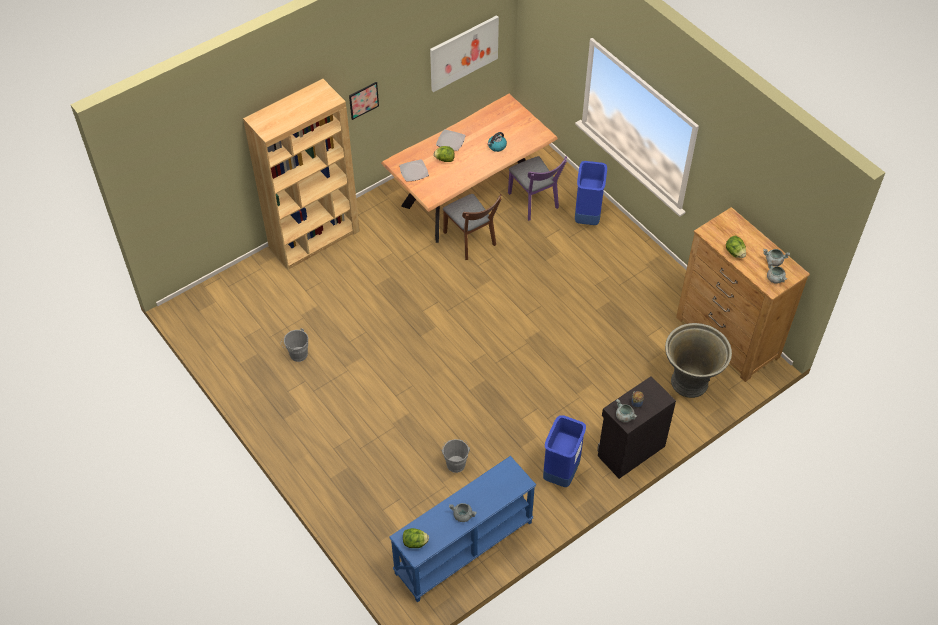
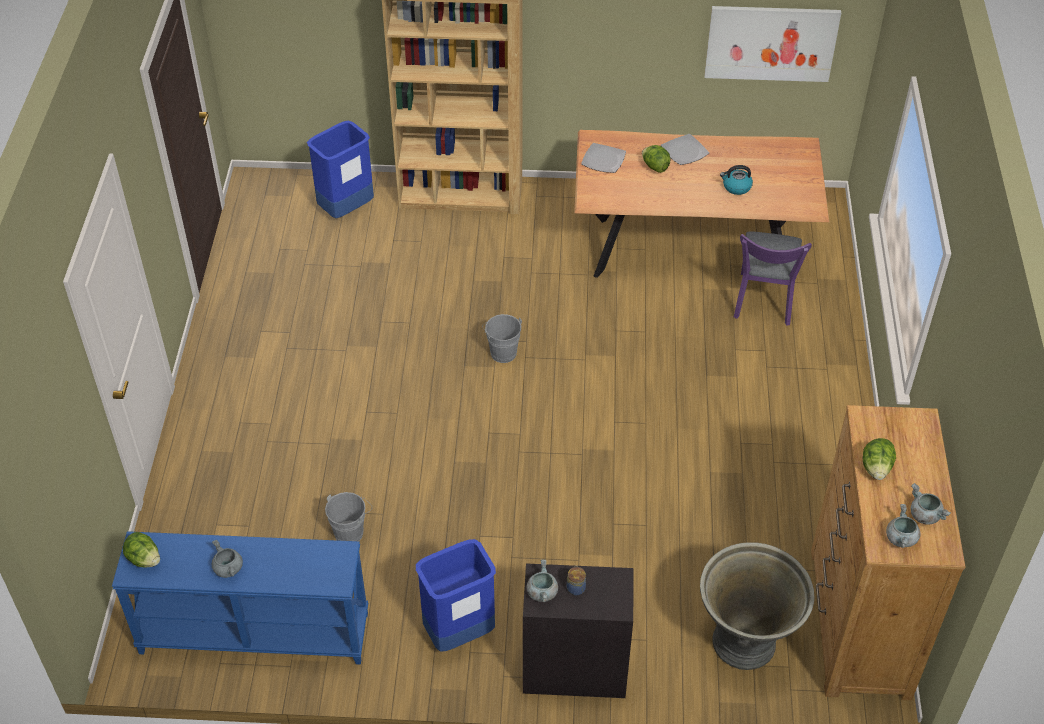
camera: 40 degrees right, 5 degrees down
(297, 353) = (312, 299): grey bucket -> grey bucket (502, 351)
(363, 100) = (586, 30): picture -> none
(471, 241) = (637, 300): brown chair -> none
(587, 217) = (816, 358): blue trash can -> blue trash can (346, 209)

